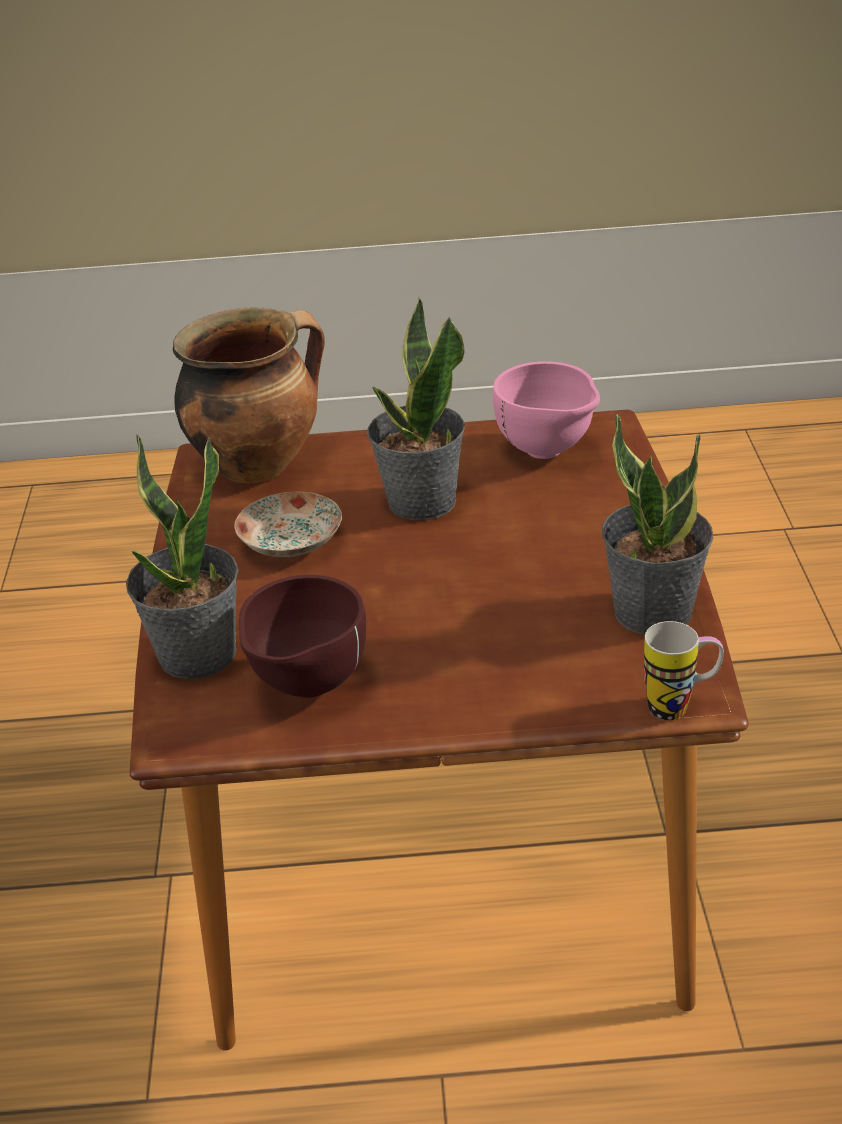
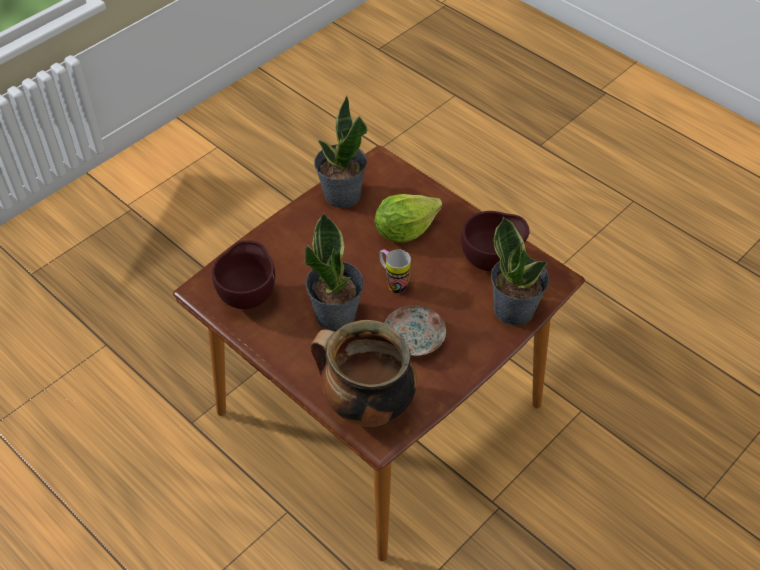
camera: 135 degrees left, 15 degrees up
(491, 634) = (404, 230): none -> lettuce
(548, 453) = (248, 296): pink bowl -> brown bowl
(680, 707) = (390, 161): mug -> mug (393, 283)

